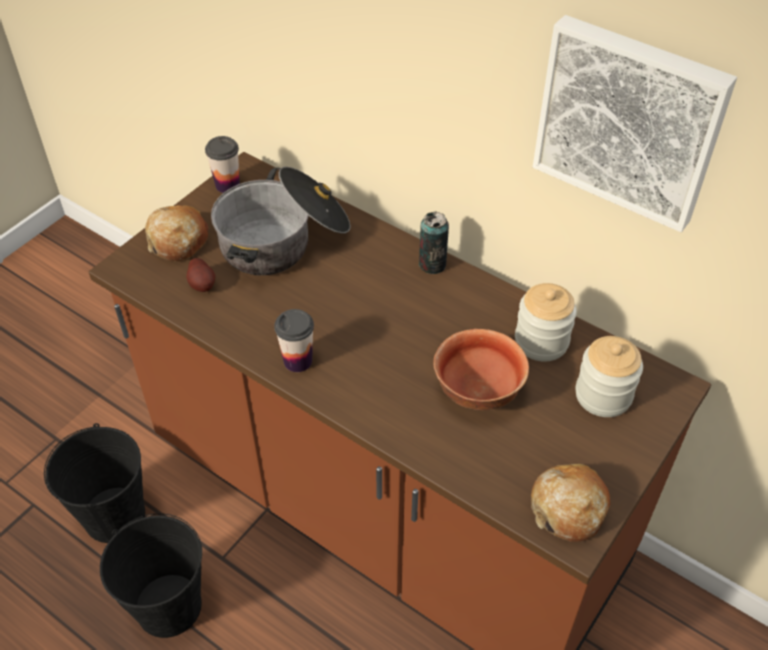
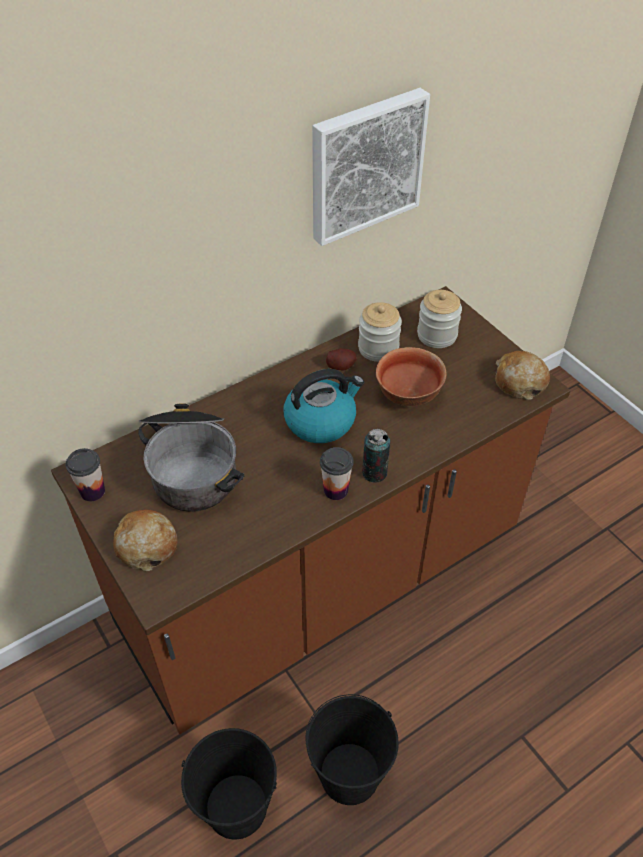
camera: 70 degrees left, 0 degrees up
(202, 284) = (215, 537): potato -> potato (341, 366)
(393, 321) = (321, 421): none -> kettle
(432, 264) = (273, 382): can -> can (374, 473)

